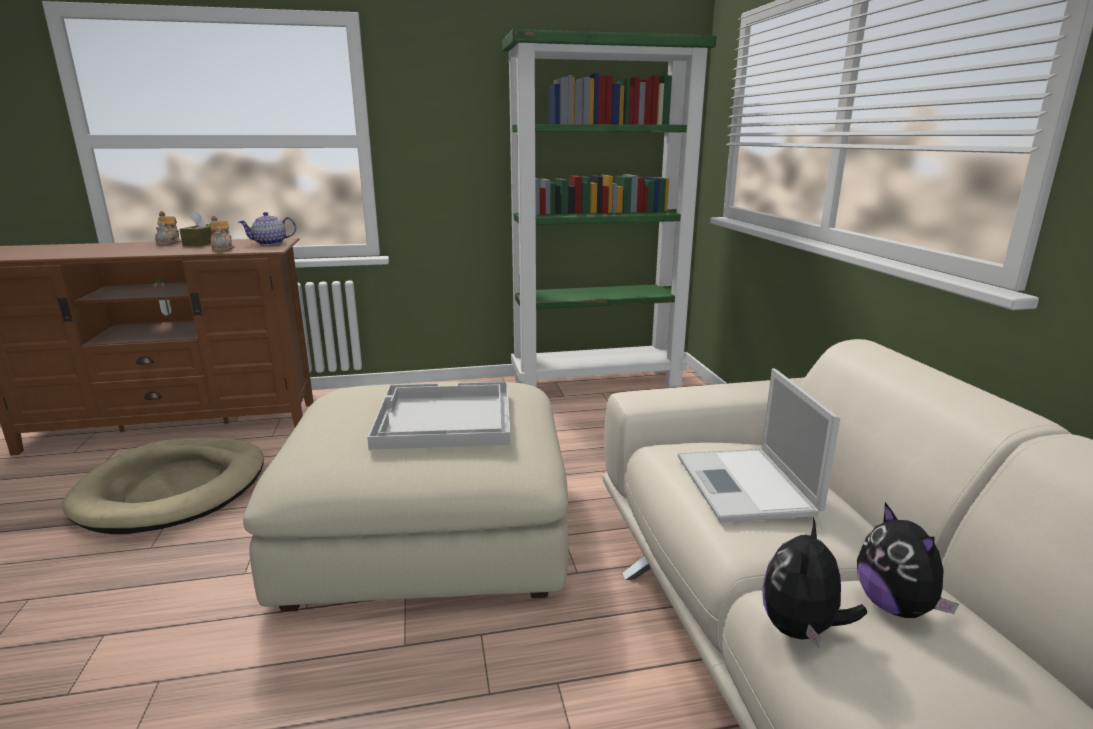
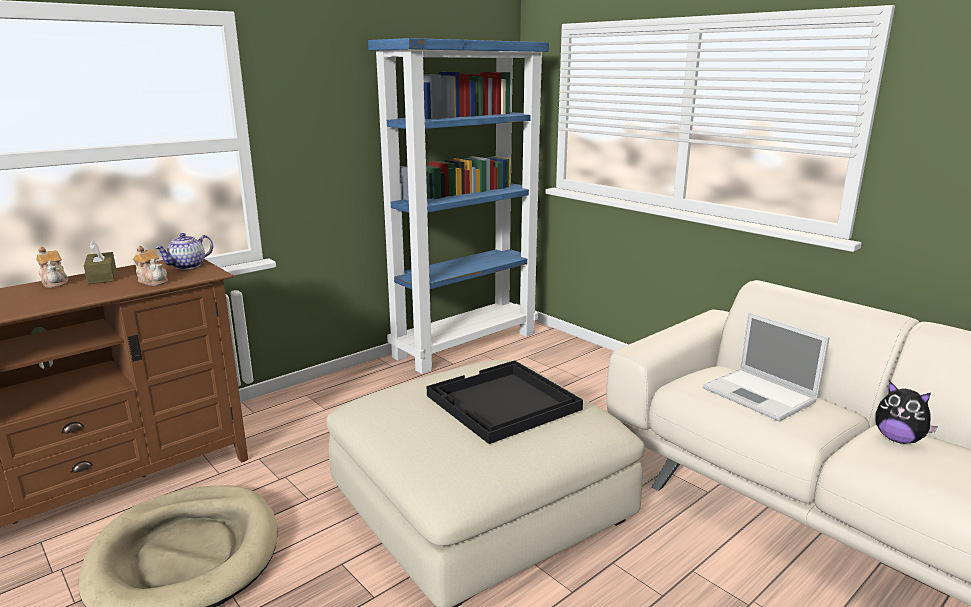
camera: 30 degrees left, 0 degrees up
(443, 418) = (502, 403): white tray -> black tray
(597, 381) = (466, 344): green bookcase -> blue bookcase
(801, 630) = (884, 465): plush toy -> none

